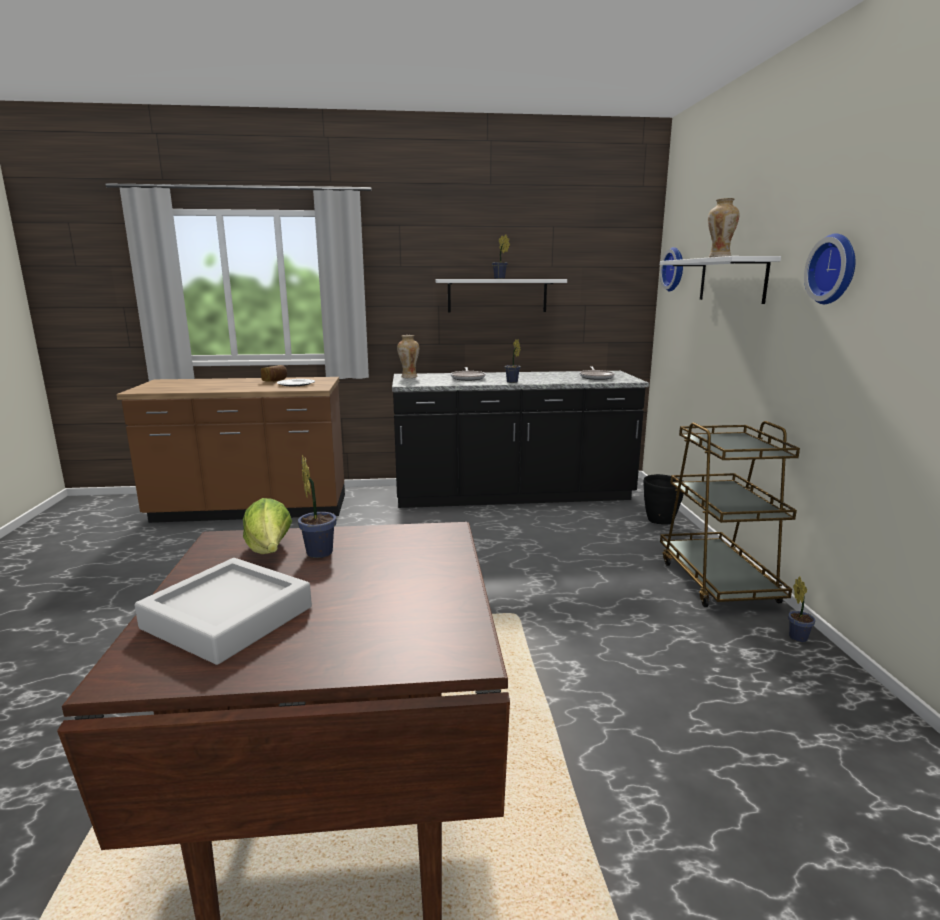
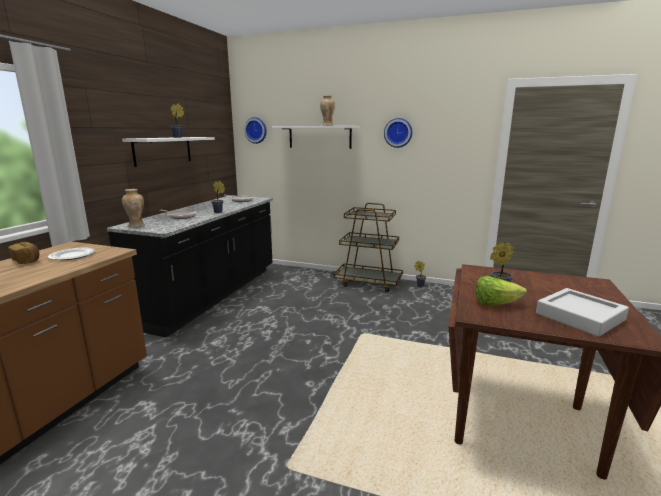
camera: 65 degrees left, 0 degrees up
(661, 521) = (300, 273): black planter -> none

